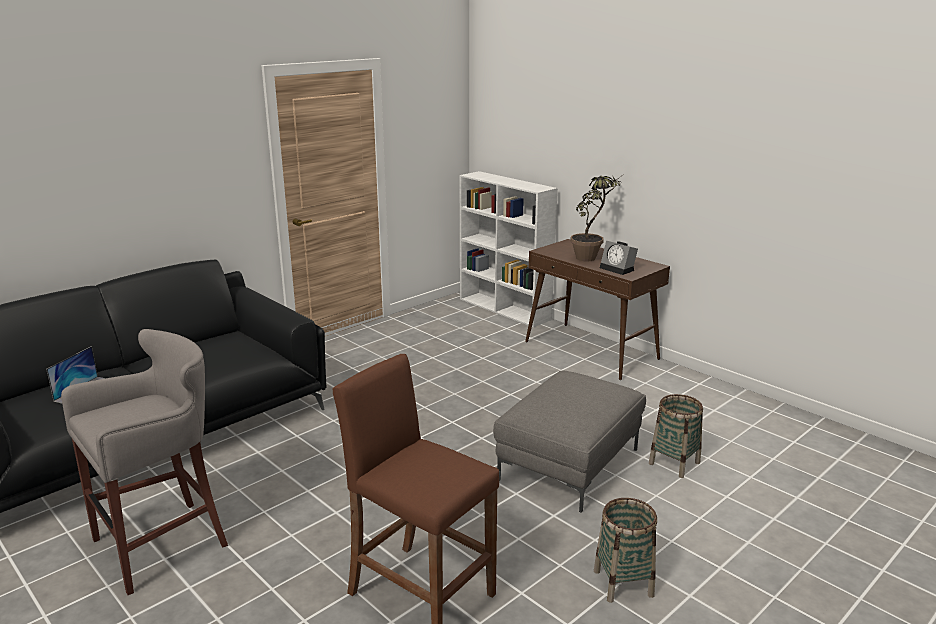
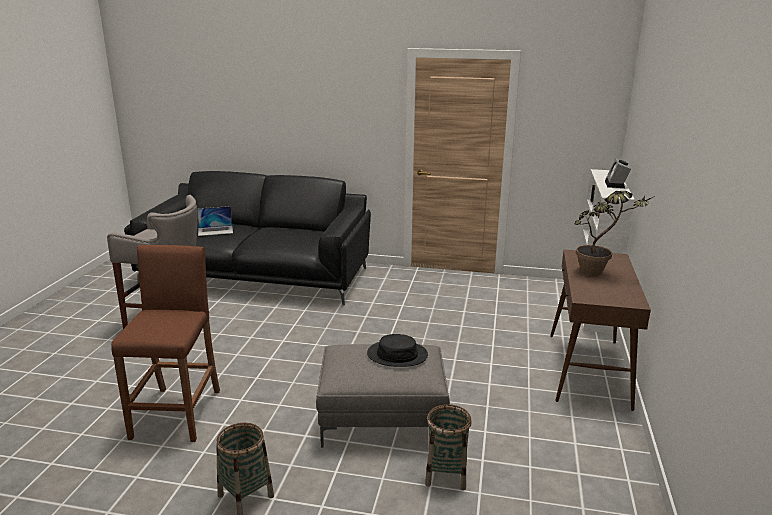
camera: 55 degrees right, 0 degrees up
(575, 387) = (397, 355): none -> black hat
(618, 269) = (591, 290): alarm clock -> alarm clock (616, 184)

